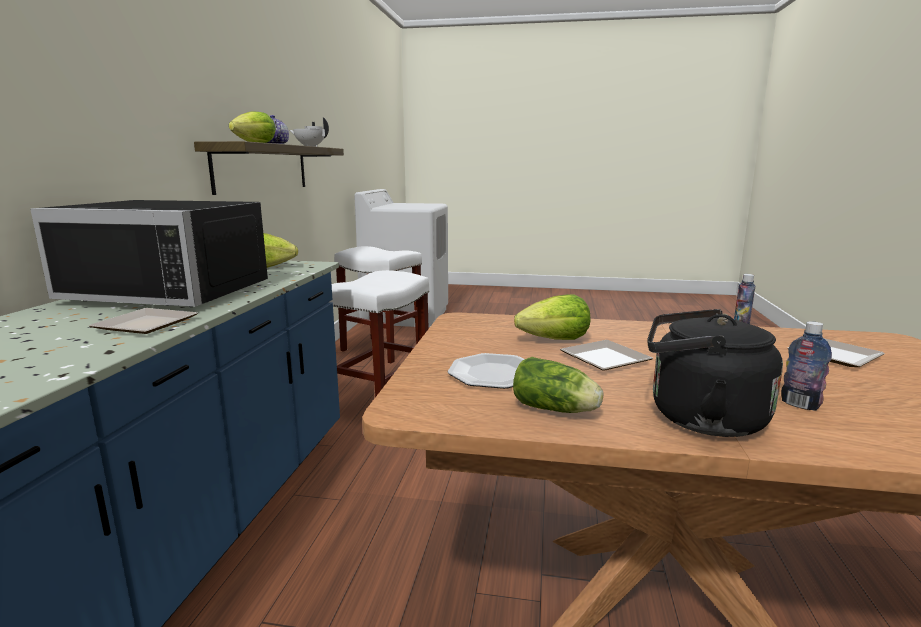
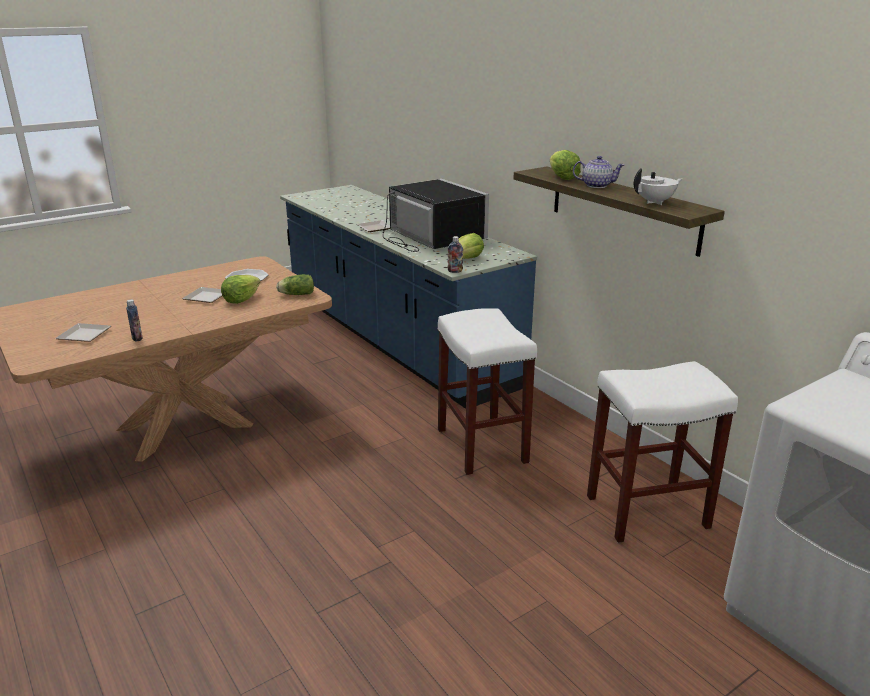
camera: 135 degrees right, 10 degrees up
(178, 291) = (431, 237): black microwave -> black microwave turned 90 degrees clockwise
(556, 410) = (207, 274): lettuce -> lettuce (296, 294)
(699, 418) = (156, 285): black kettle -> none
(800, 404) = (115, 301): bottle -> bottle (455, 271)

